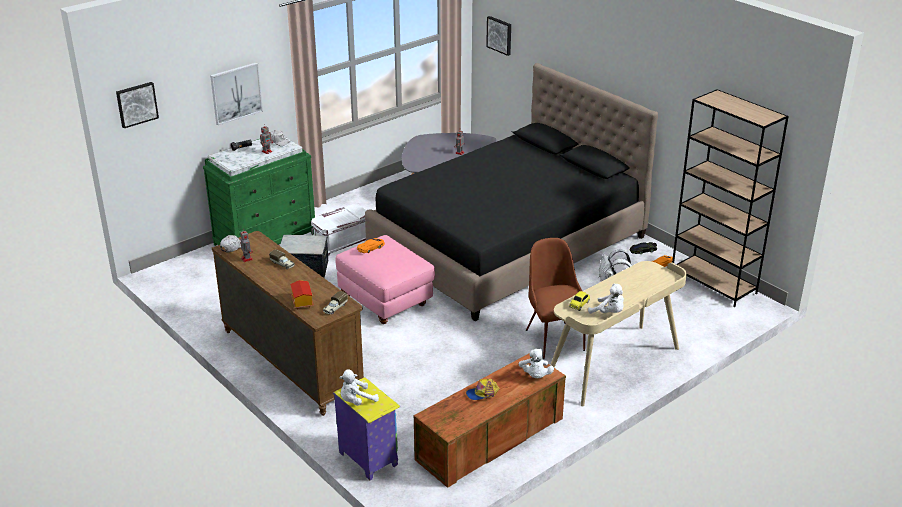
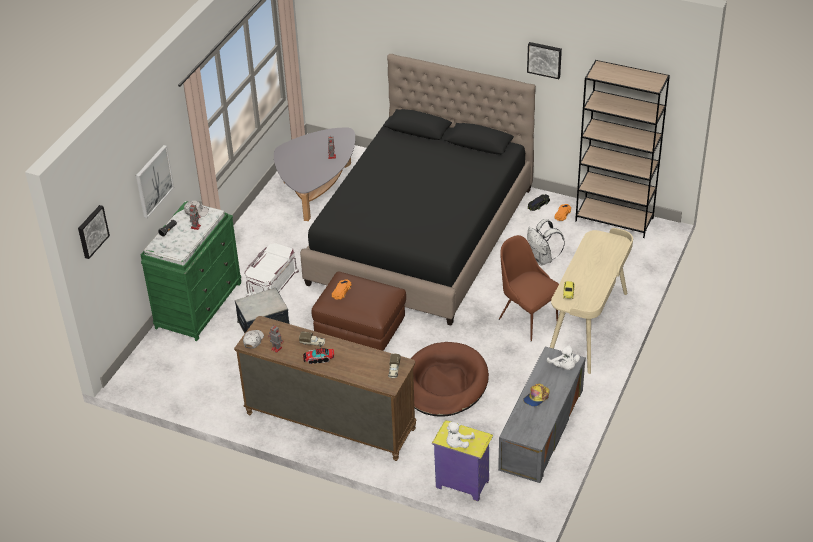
camera: 25 degrees left, 10 degrees up
(275, 278) = (318, 359): none -> toy truck
(301, 302) = (362, 375): toy house -> none
(386, 300) = (361, 331): pink ottoman -> brown ottoman
(426, 366) = (444, 383): none -> brown dog bed
(490, 440) = (542, 430): brown bench -> grey bench
(500, 35) = (335, 30): picture -> picture (544, 59)
(609, 313) = (596, 292): white plush toy -> none

